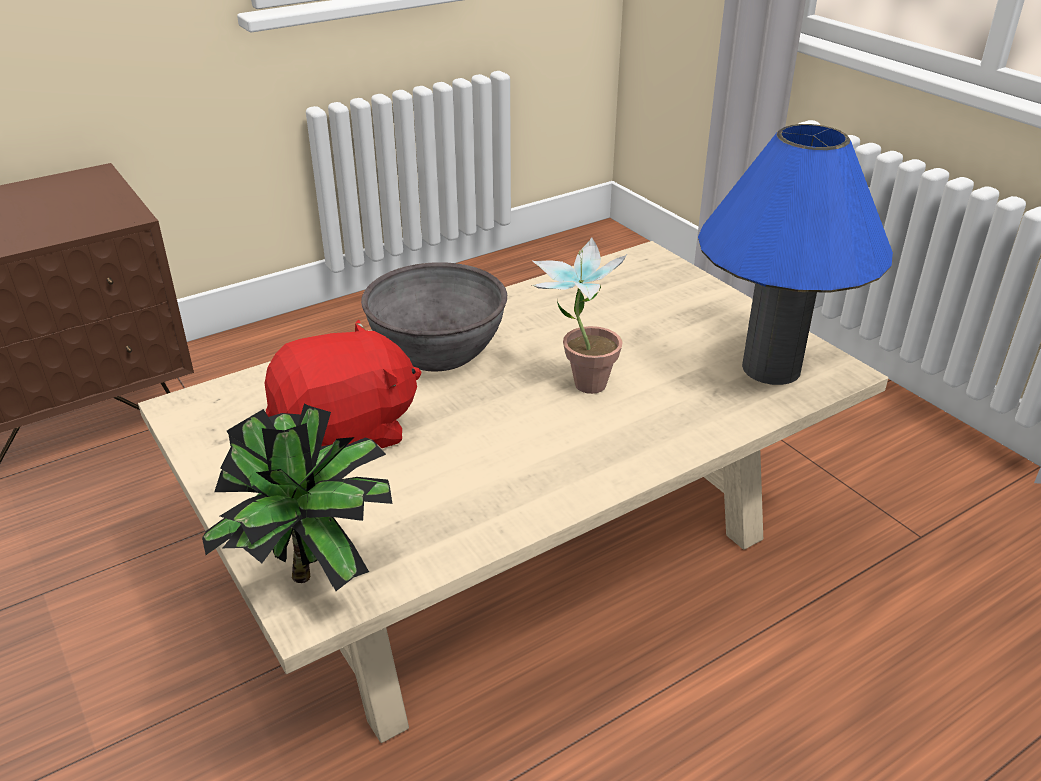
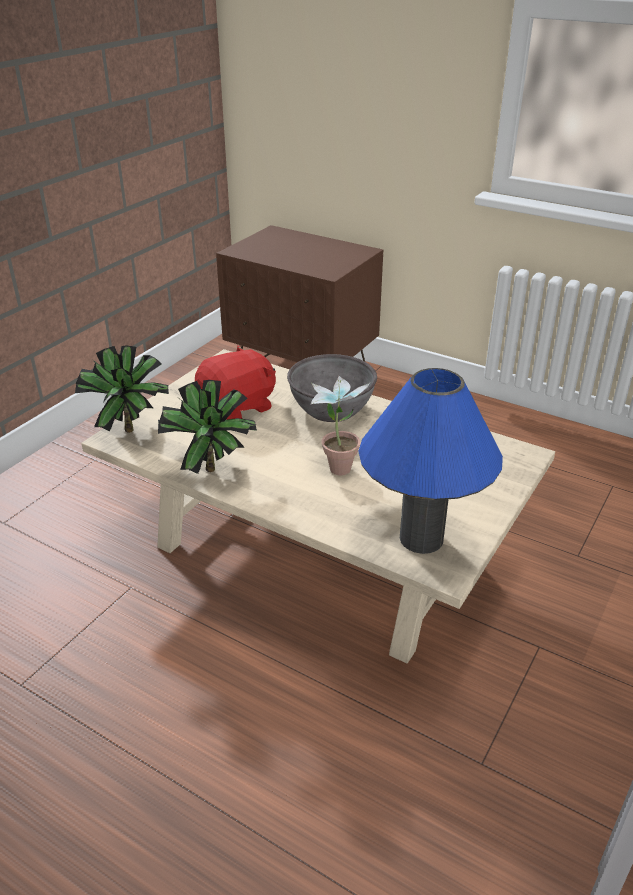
camera: 65 degrees right, 0 degrees up
(346, 431) = (238, 407): red plush toy -> red plush toy turned 75 degrees counterclockwise
(518, 501) = (214, 472): none -> potted plant

